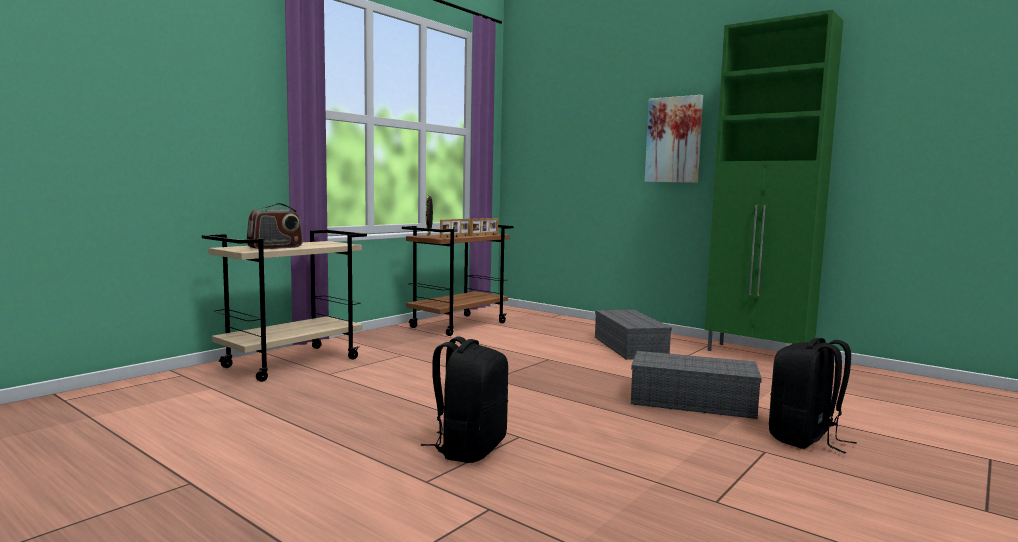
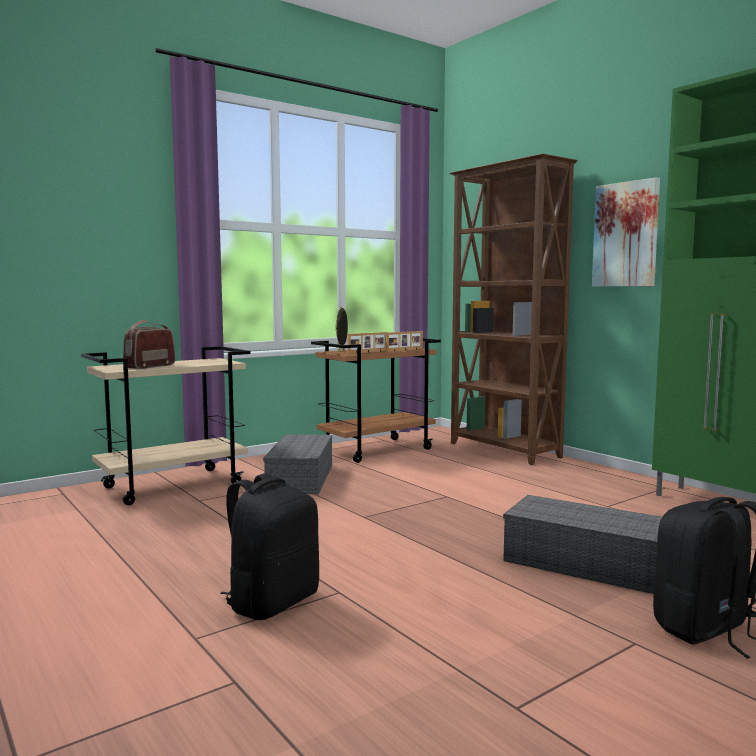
camera: 15 degrees right, 0 degrees up
(275, 247) = (150, 366): radio -> radio turned 150 degrees clockwise
(567, 322) = (504, 450): none -> brown bookcase
(631, 347) = (559, 486): grey storage box -> grey storage box (301, 479)

